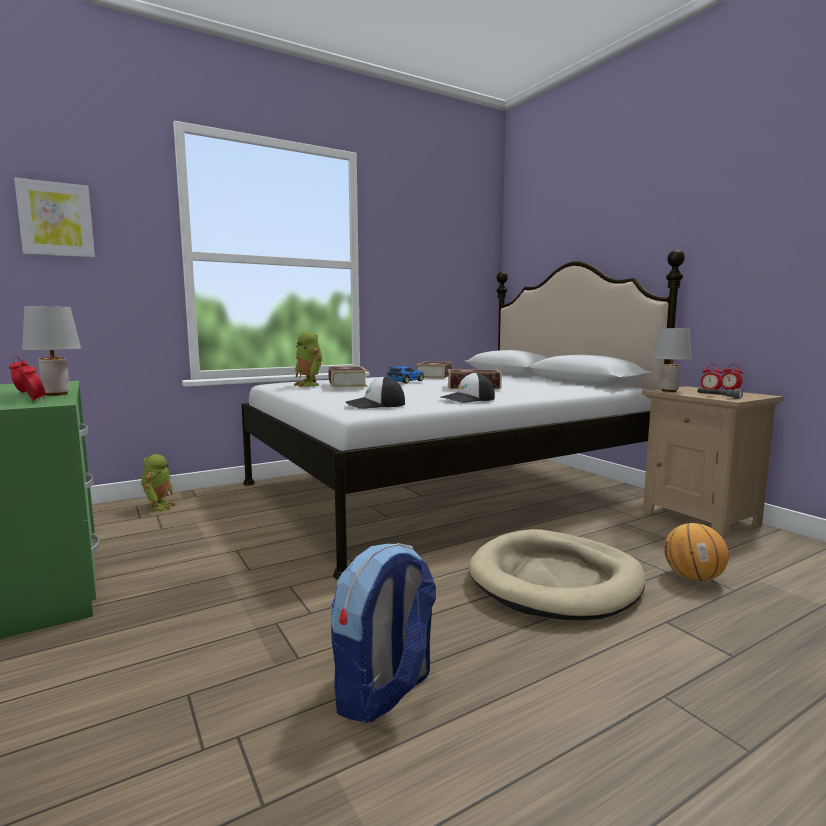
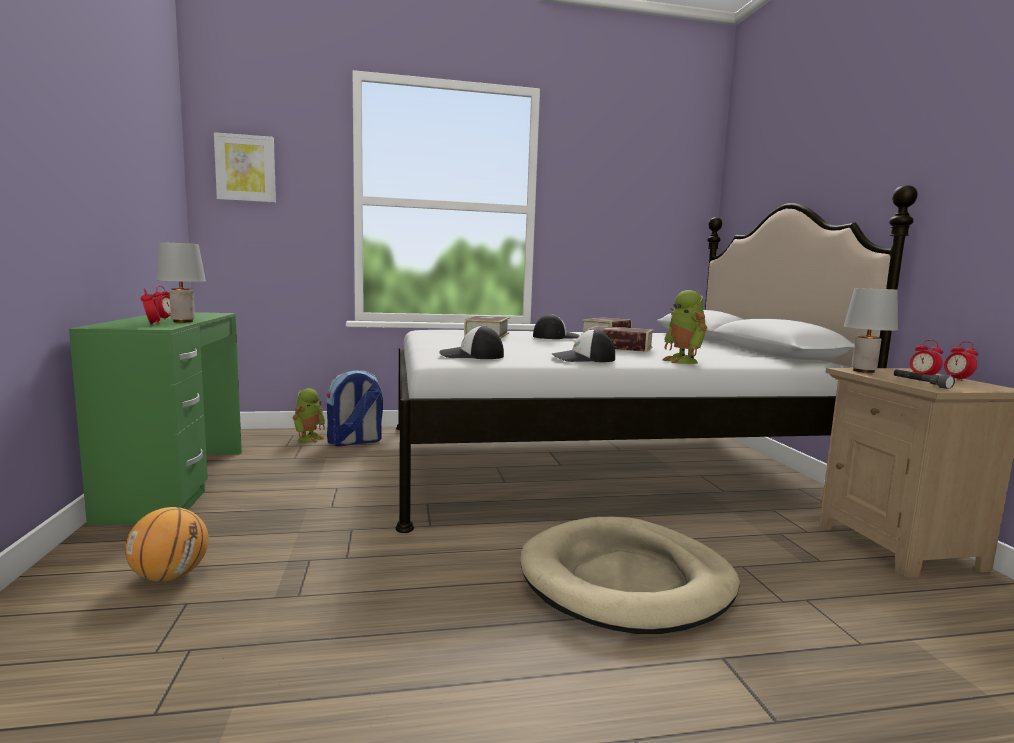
camera: 20 degrees right, 0 degrees up
(309, 385) = (452, 333): toy robot -> toy robot (683, 361)
(384, 692) = (342, 647): backpack -> backpack (354, 442)
(405, 381) = (555, 337): toy car -> cap
(693, 578) = (812, 616): basketball -> basketball (170, 576)

